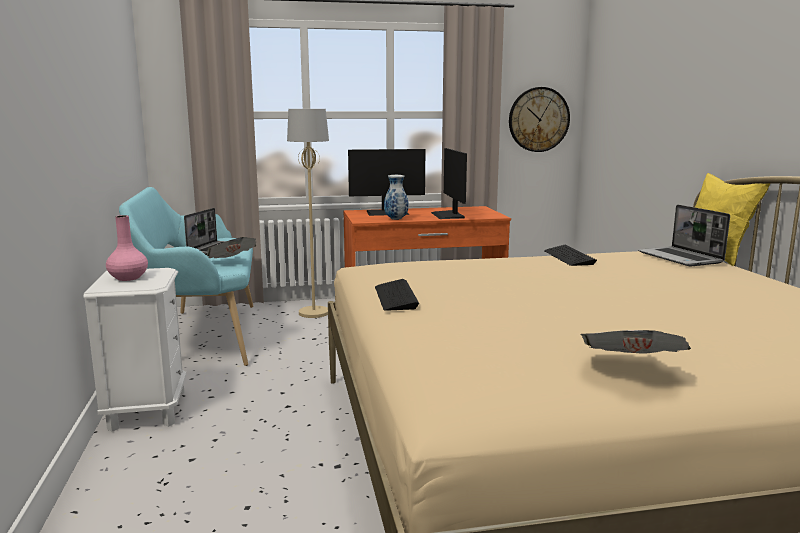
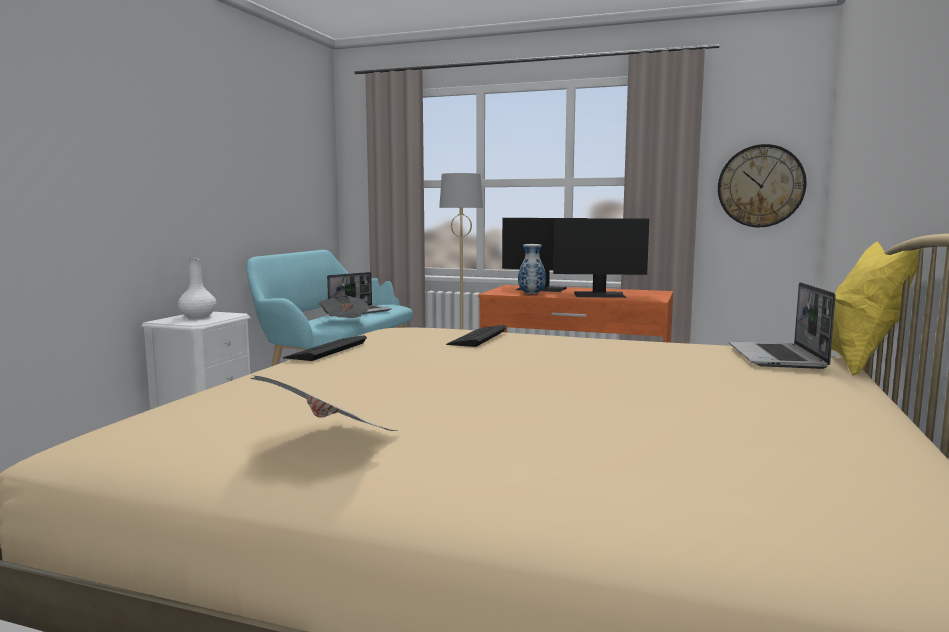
camera: 30 degrees right, 5 degrees down
(129, 278) = (198, 316): pink vase -> white vase
(448, 215) = (600, 295): monitor -> monitor turned 105 degrees counterclockwise
(569, 257) = (622, 341): keyboard -> keyboard (477, 338)

